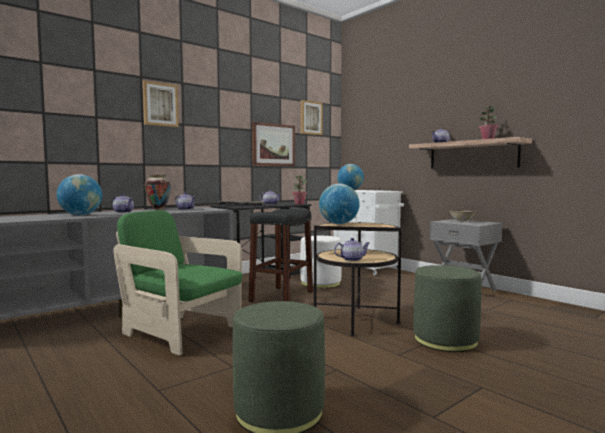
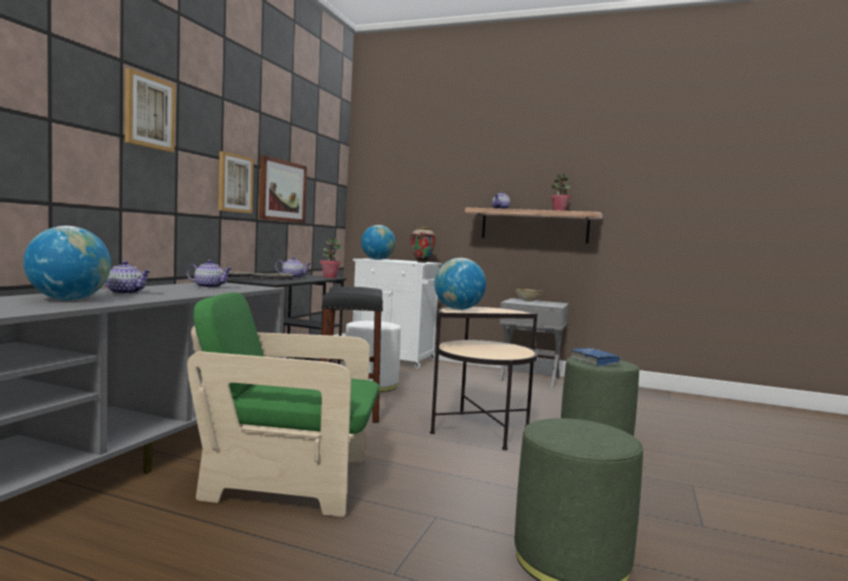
camera: 30 degrees left, 0 degrees up
(158, 209) = (162, 287): vase -> vase (422, 262)
(311, 118) = (321, 157): picture -> picture (234, 183)
(351, 259) = (499, 355): teapot -> none
(440, 269) = (594, 361): none -> blue book

